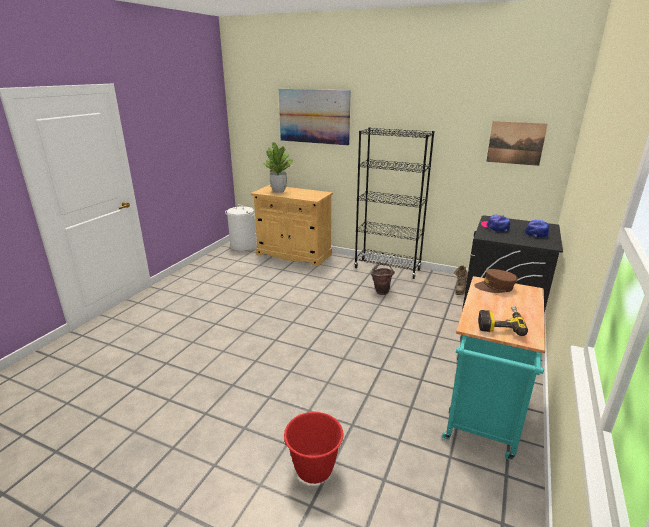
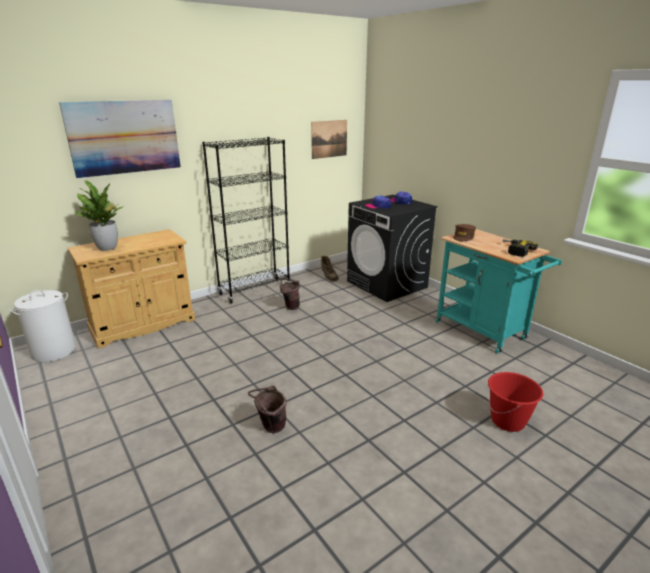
camera: 60 degrees left, 0 degrees up
(220, 338) = (270, 427): none -> brown bucket

